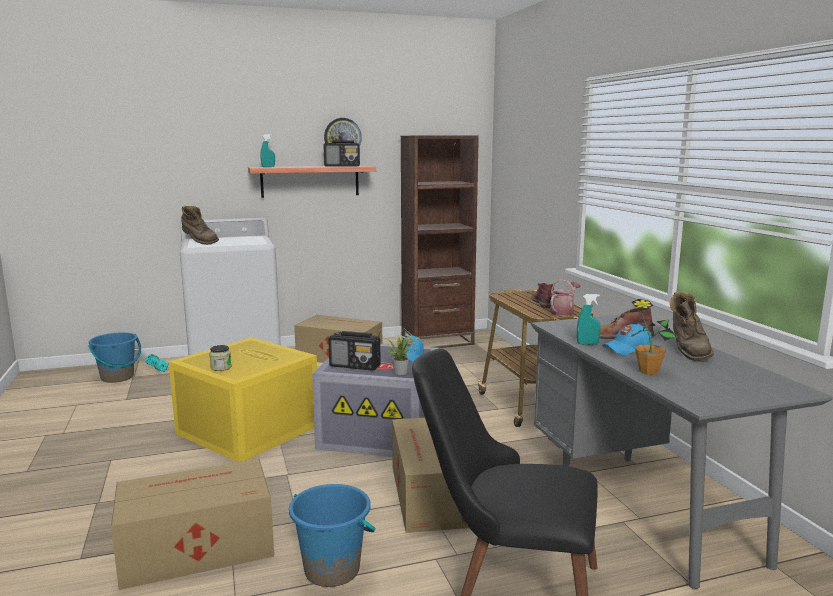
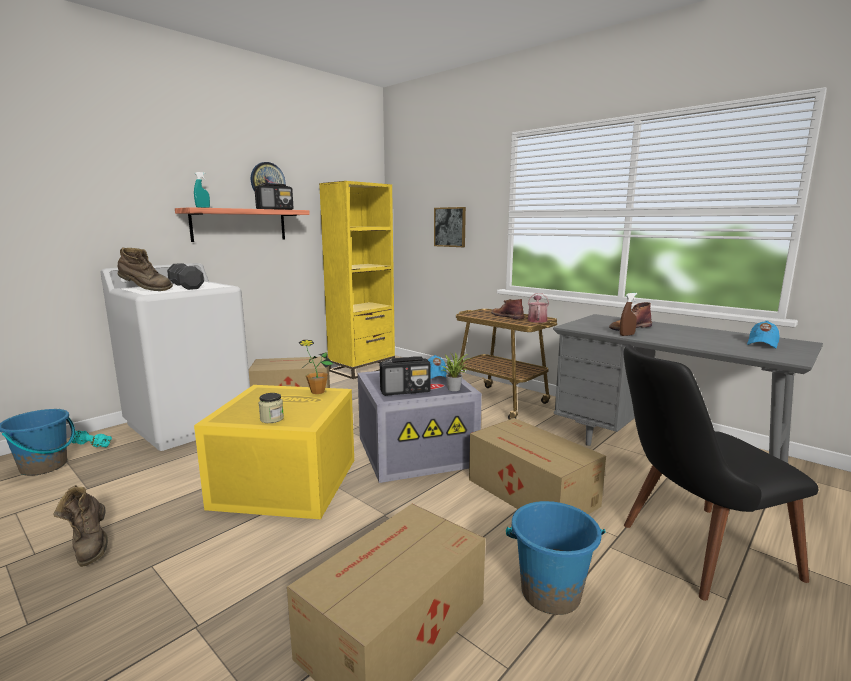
camera: 30 degrees left, 0 degrees up
(234, 241) = (186, 286): none -> black dumbbell
(437, 341) = (362, 368): brown bookcase -> yellow bookcase
(537, 187) = (450, 227): none -> picture
(587, 344) = (627, 335): turquoise spray bottle -> brown spray bottle
(627, 349) = (658, 334): blue cap -> blue cap (762, 344)
(648, 371) = (708, 346): potted plant -> potted plant (317, 392)
(687, 351) = (690, 330): brown boot -> brown boot (90, 546)

